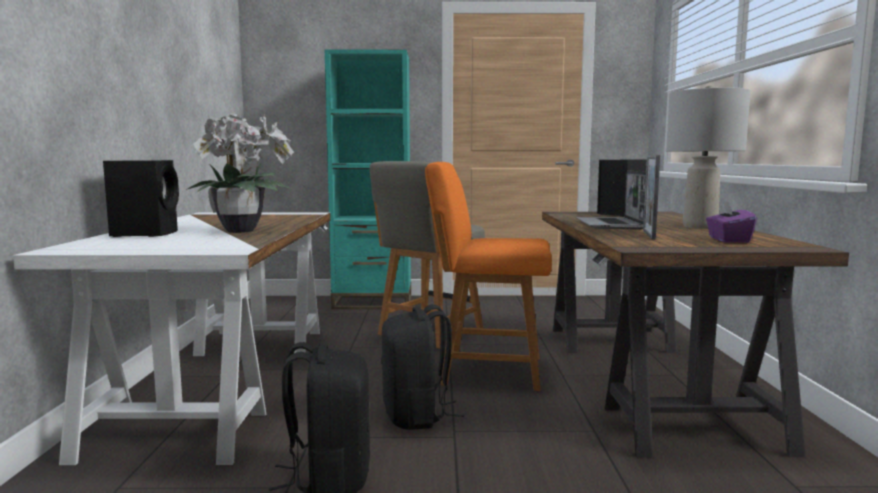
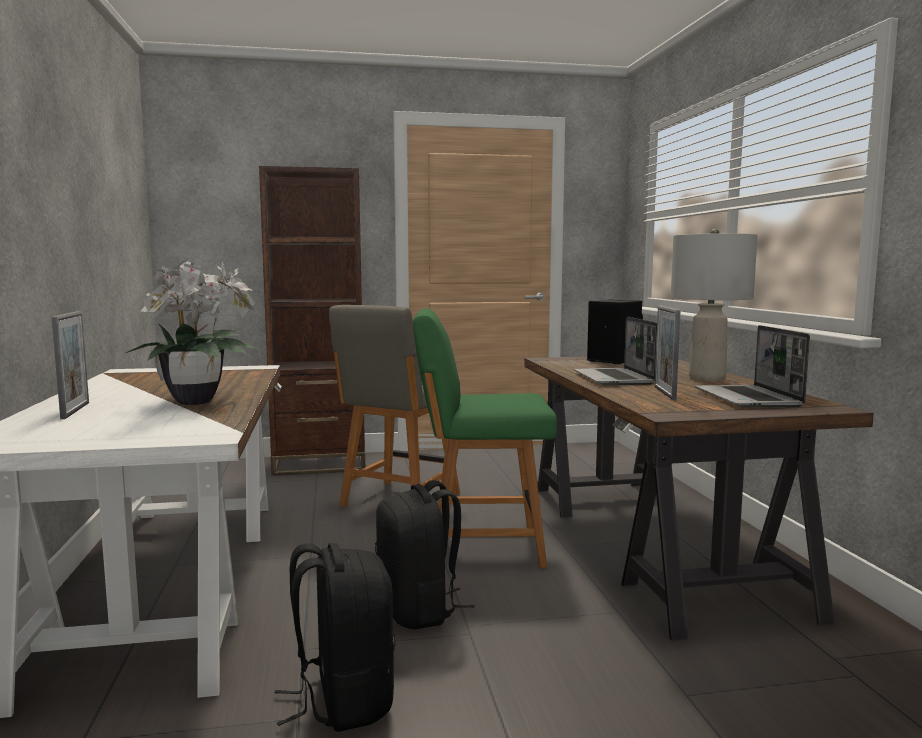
camera: 10 degrees left, 0 degrees up
(146, 233) = (75, 410): black speaker -> picture frame
(372, 302) = (319, 464): turquoise bookcase -> brown bookcase
(487, 370) = (481, 545): orange chair -> green chair
(728, 240) = (749, 399): purple tissue box -> laptop

